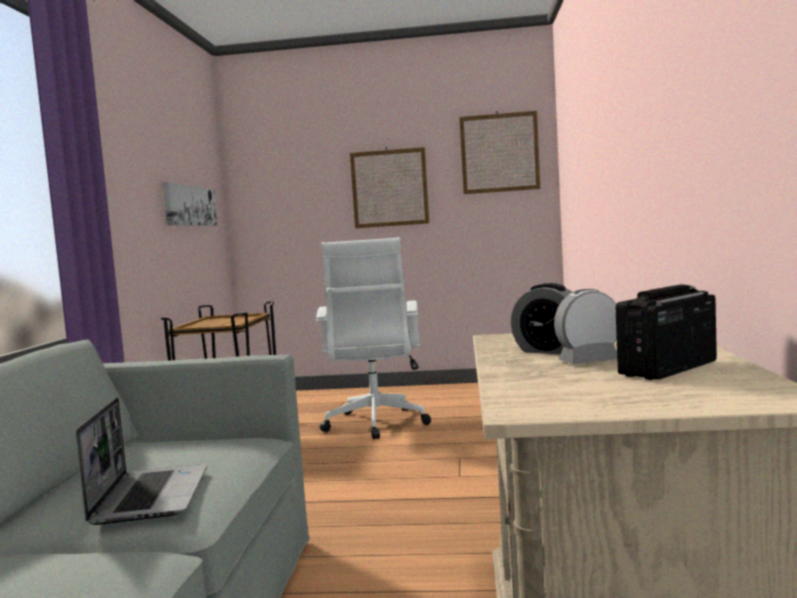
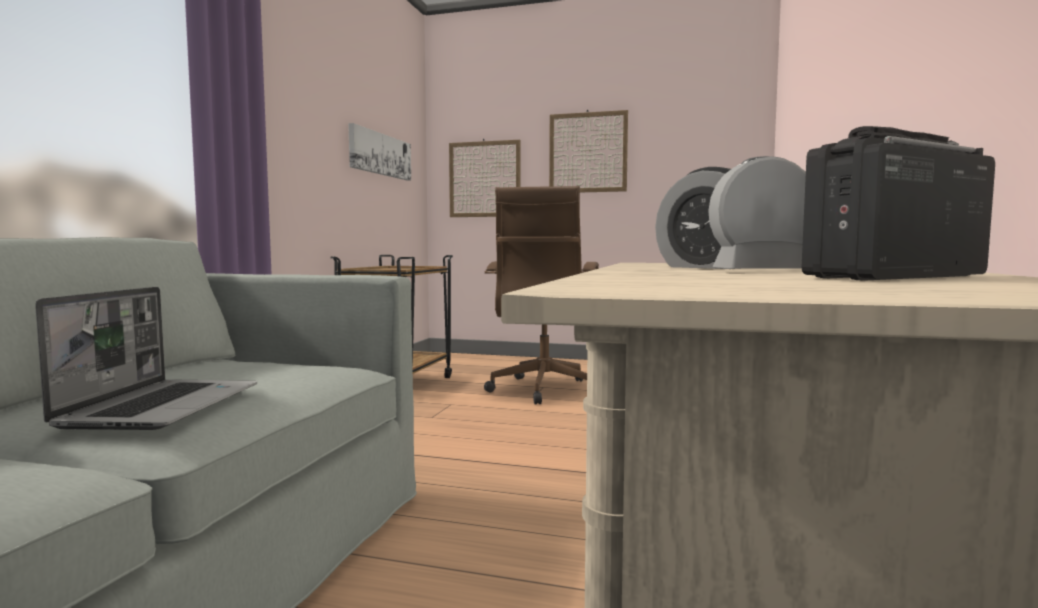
camera: 10 degrees right, 0 degrees up
(376, 425) = (543, 391): white office chair -> brown office chair
(499, 151) = (709, 116): picture -> picture (484, 178)

